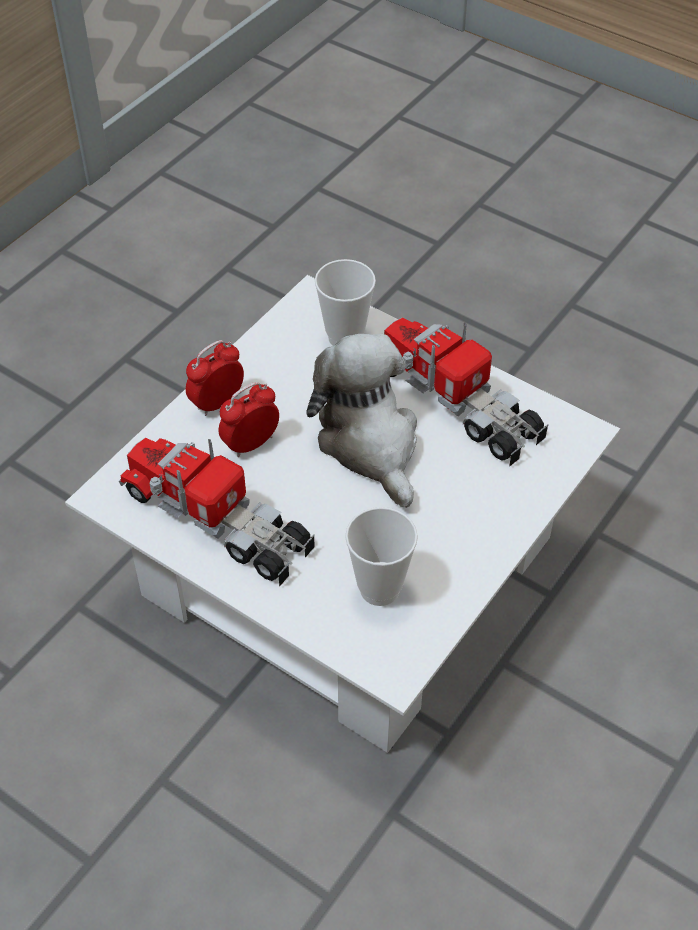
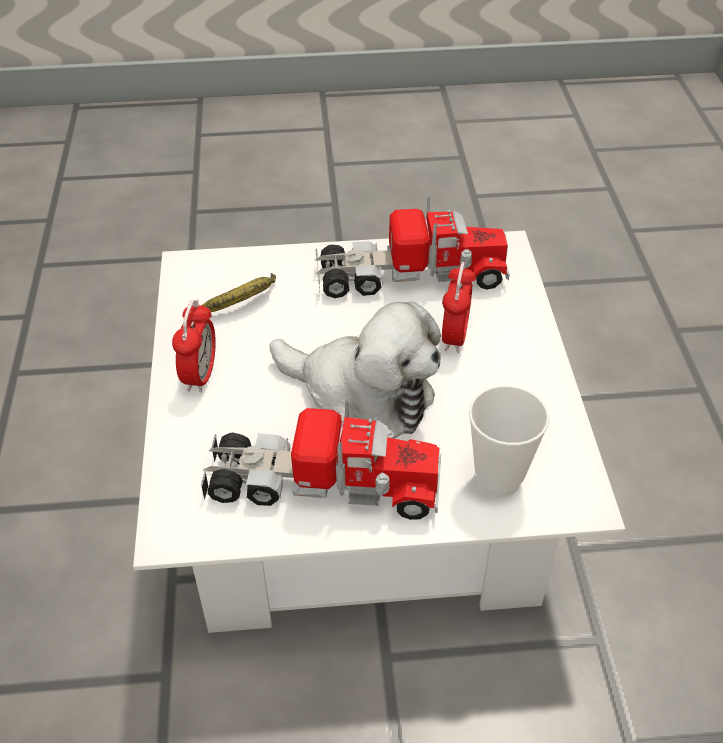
camera: 140 degrees right, 5 degrees down
(217, 402) = (523, 349): alarm clock -> alarm clock (200, 375)
(379, 589) = (244, 302): cup -> banana

